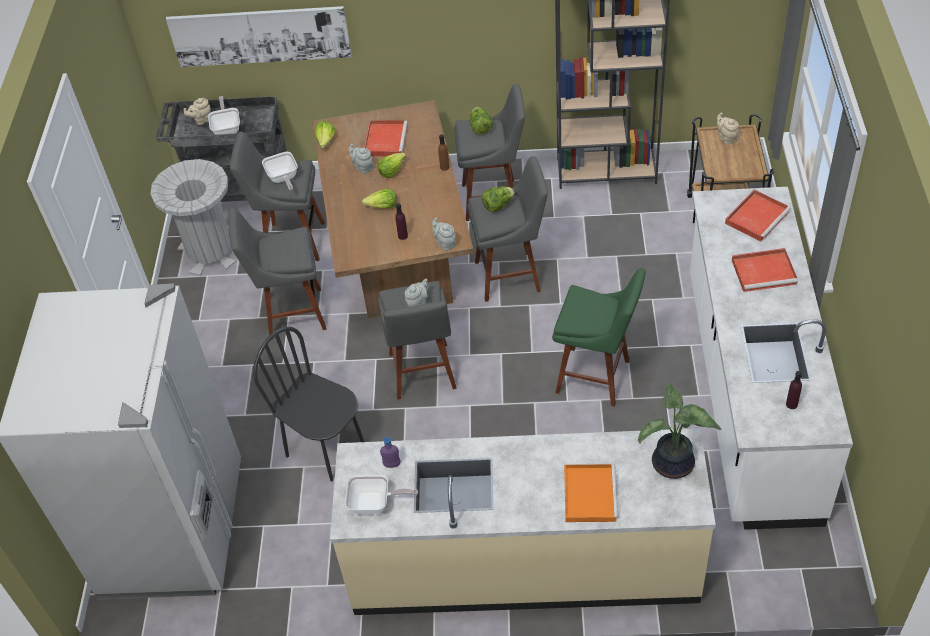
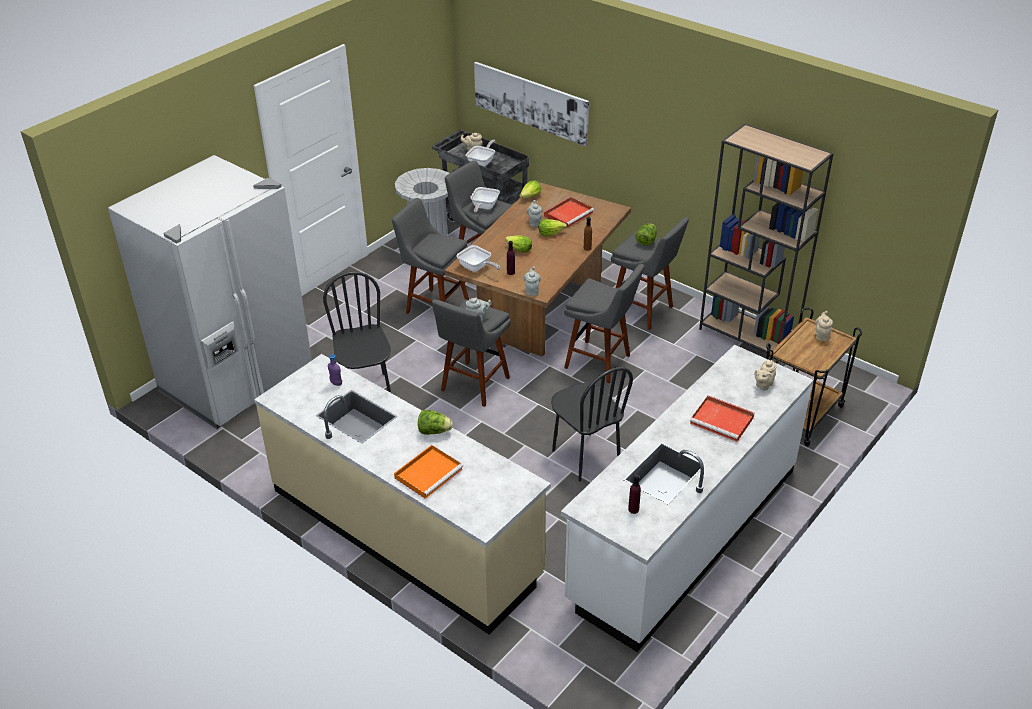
camera: 35 degrees right, 10 degrees down
(375, 504) = (300, 397): frying pan -> frying pan (476, 268)
(498, 205) = (600, 291): lettuce -> lettuce (434, 431)
(597, 377) = (585, 456): green stool -> black chair
(673, 466) = (502, 492): potted plant -> none
(757, 216) = (763, 385): red tray -> beige teapot

